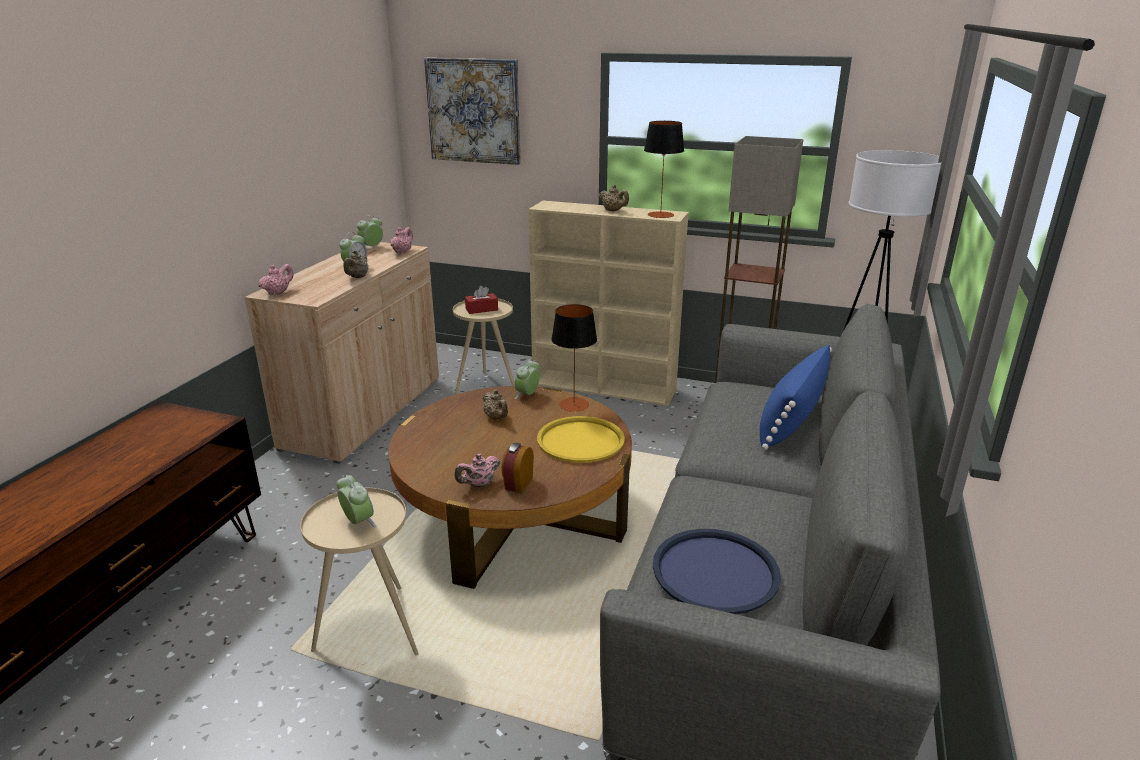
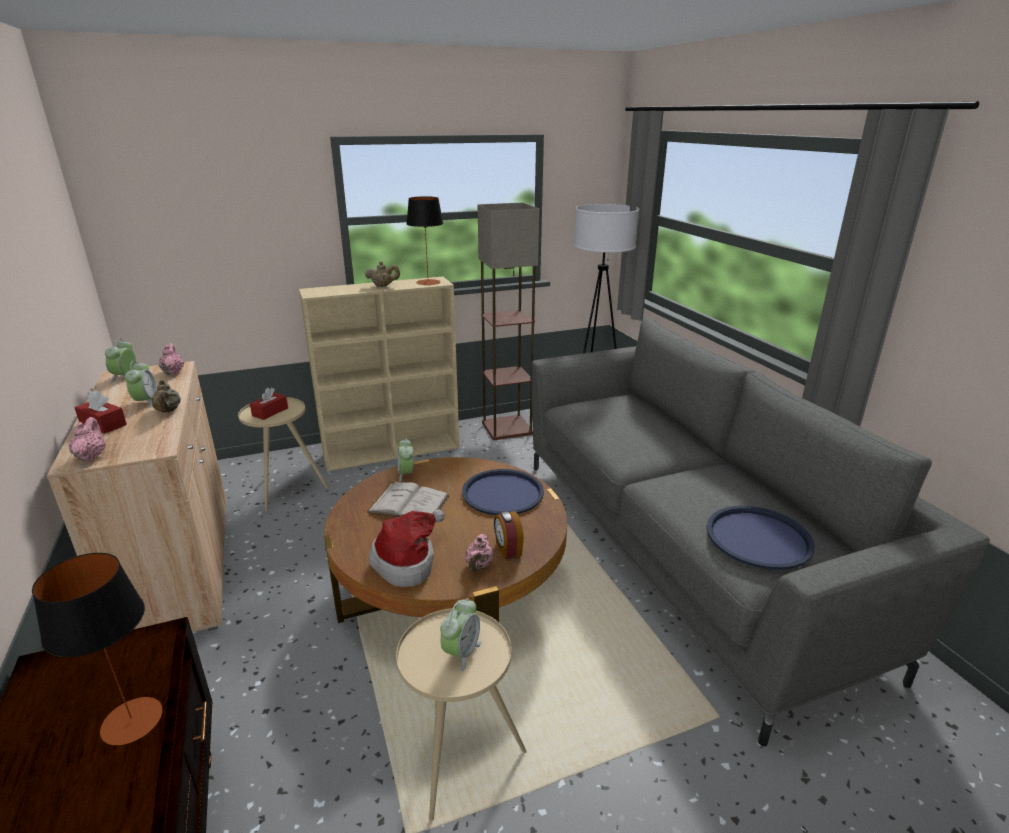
camera: 40 degrees left, 0 degrees up
(313, 275) = (103, 424): none -> red tissue box
(358, 522) = (461, 652): alarm clock -> alarm clock turned 105 degrees clockwise
(437, 457) = (408, 561): none -> hat
(474, 111) = (188, 205): picture -> none
(496, 417) = (409, 504): beige teapot -> white book
(574, 405) = (456, 467): table lamp -> table lamp (132, 721)
(580, 440) = (503, 493): yellow tray -> blue tray
(791, 420) = (639, 418): blue pillow -> none

